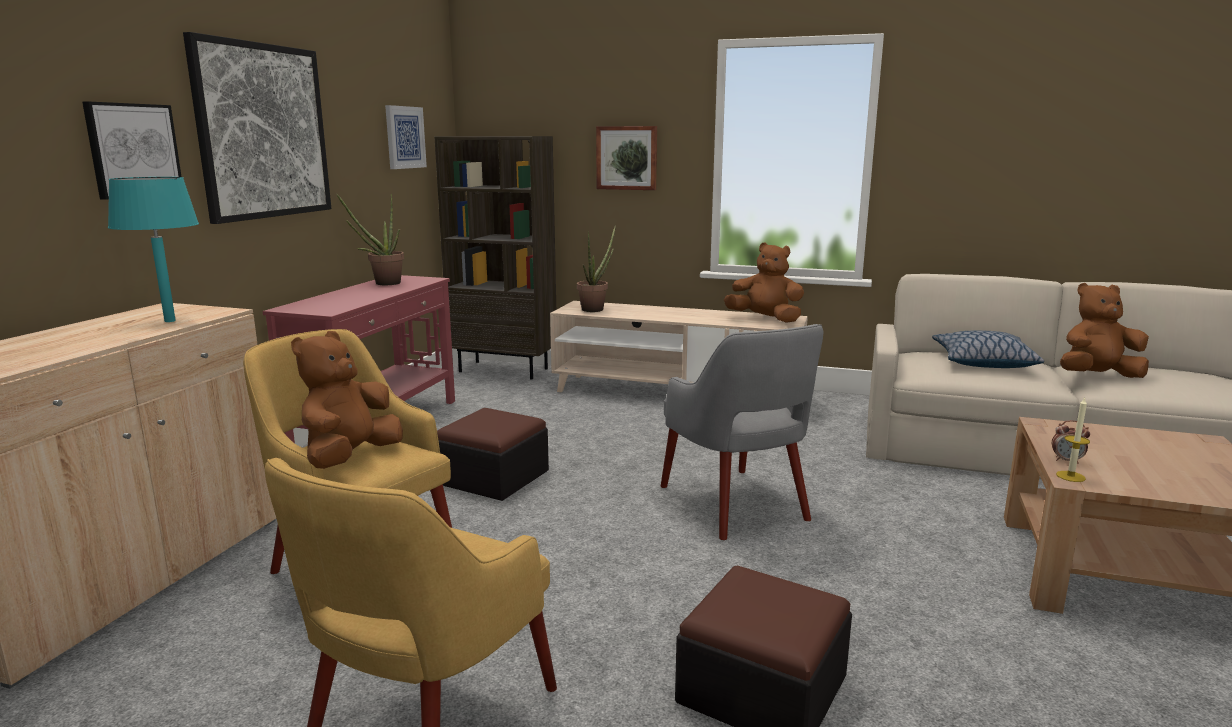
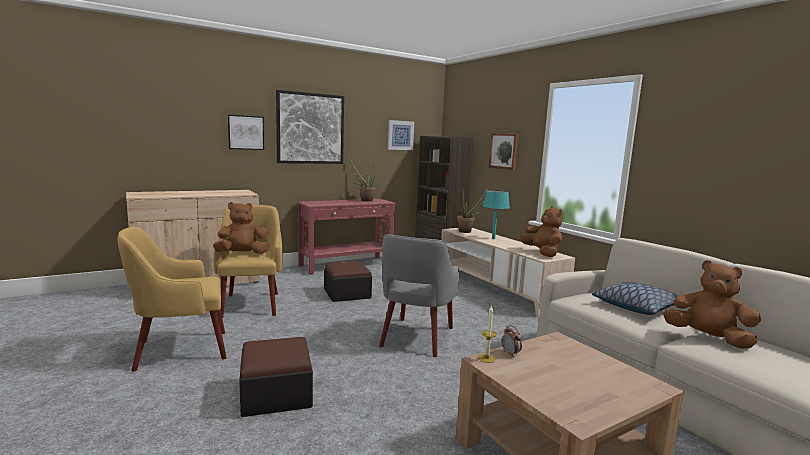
camera: 40 degrees right, 5 degrees down
(170, 321) = (227, 193): turquoise table lamp -> turquoise table lamp (493, 238)

